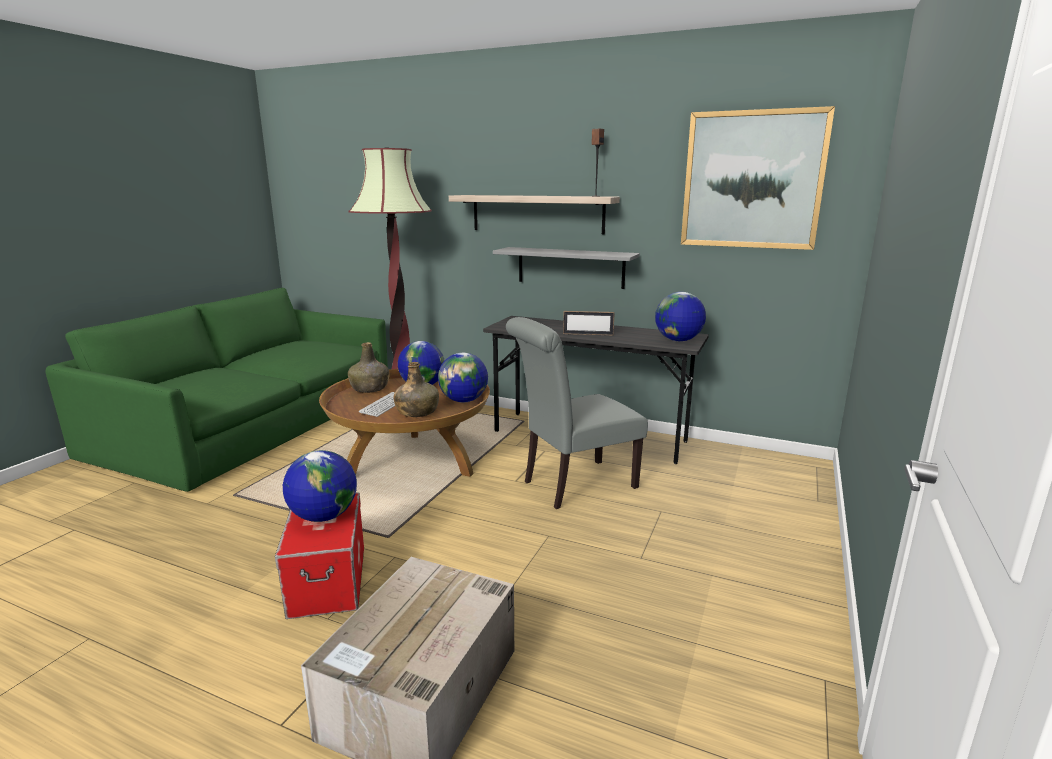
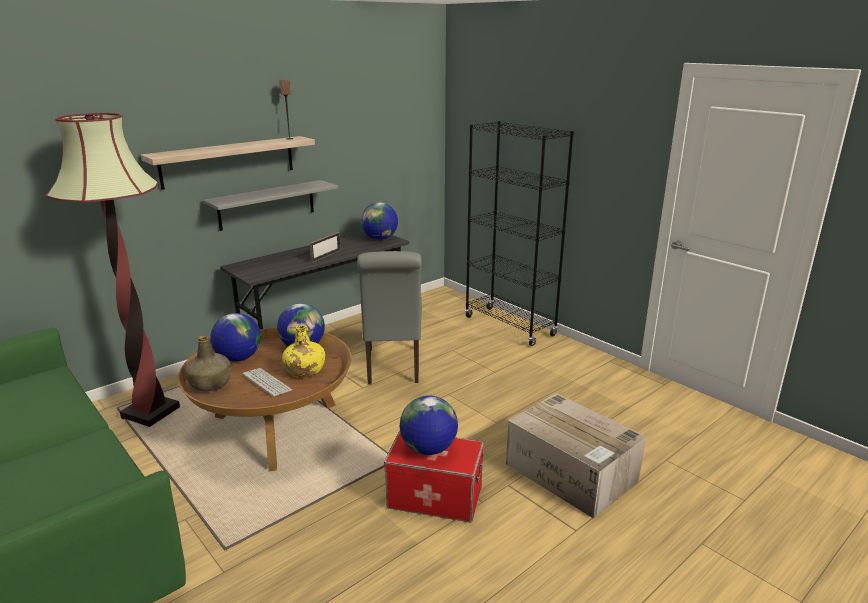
camera: 65 degrees left, 5 degrees up
(417, 412) = (304, 370): green bottle -> yellow bottle
(752, 180) = (384, 113): picture -> none
(794, 539) = (510, 326): none -> black bookcase

